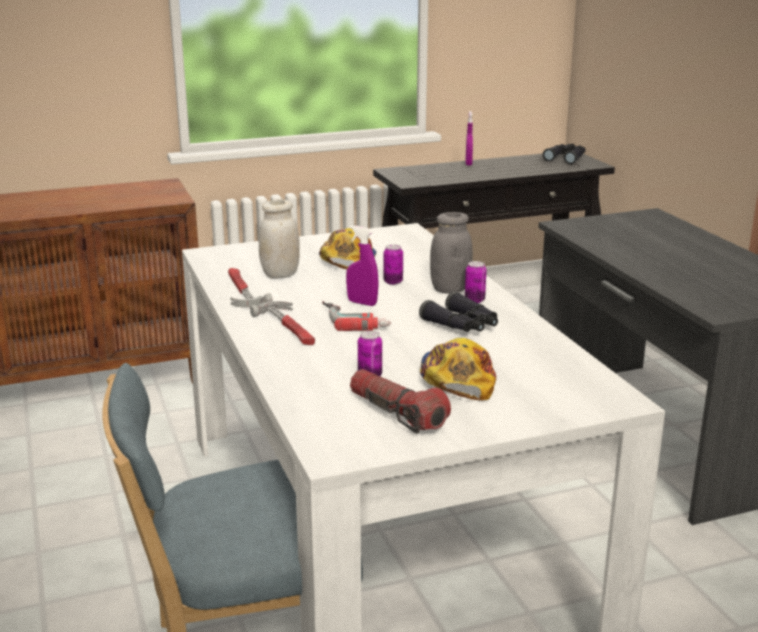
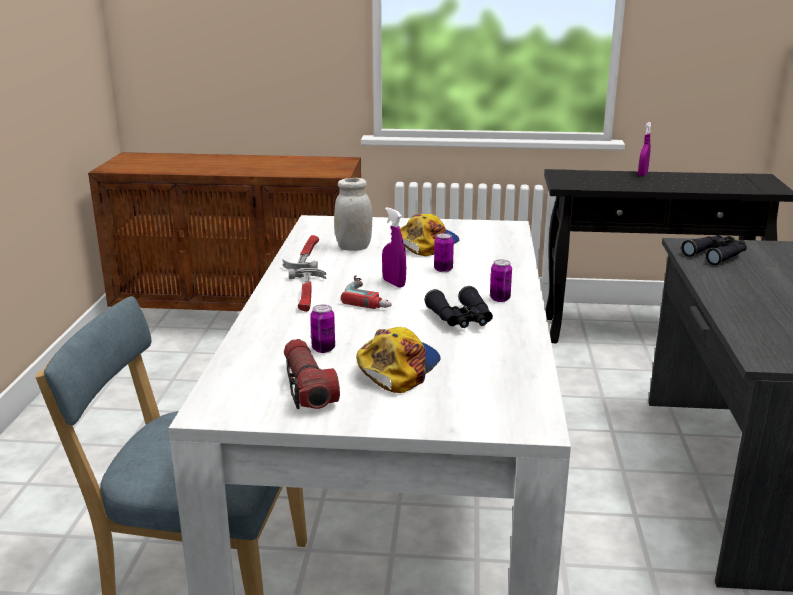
camera: 25 degrees right, 0 degrees up
(450, 289) = (488, 285): grey jar -> none
(566, 158) = (752, 180): black binoculars -> black binoculars (716, 255)

